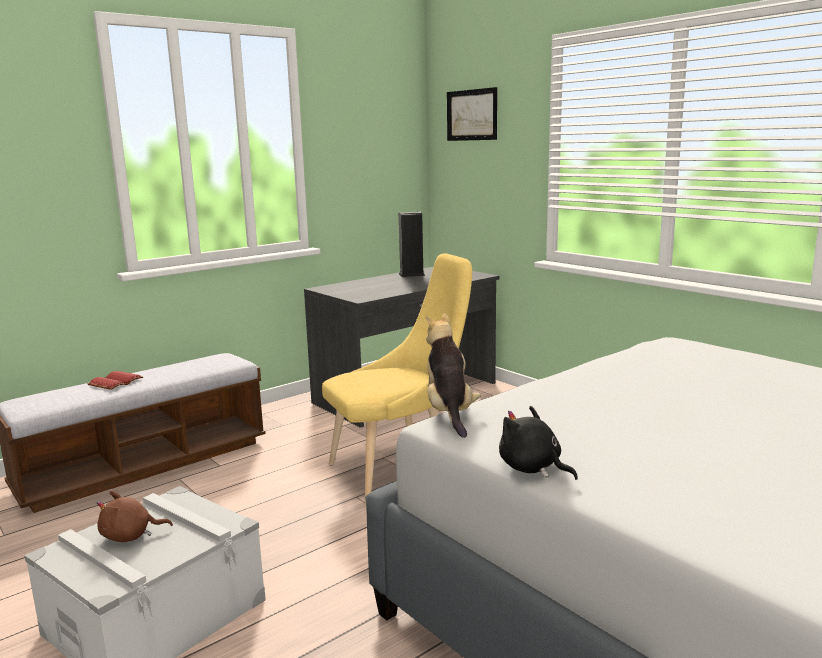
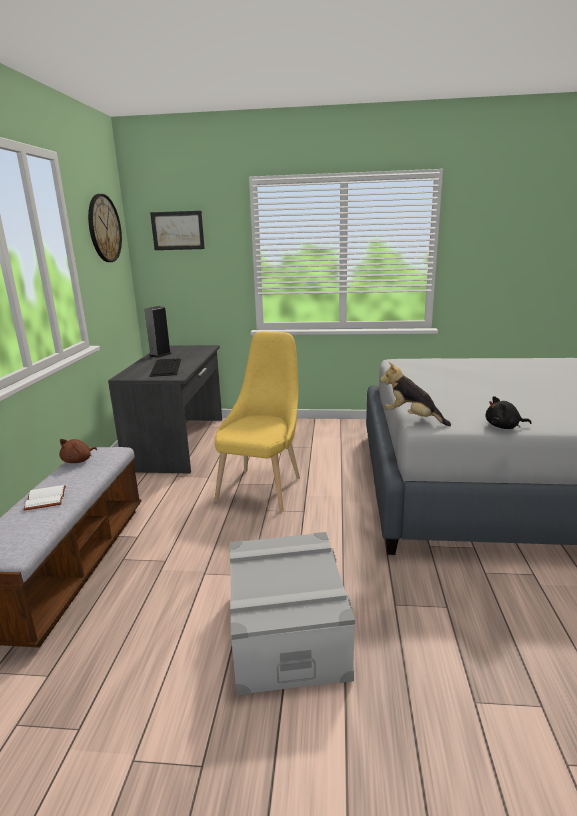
camera: 45 degrees left, 5 degrees up
(115, 382) = (44, 499): red book -> white book
(130, 536) = (273, 581): brown plush toy -> brown plush toy (78, 460)
(374, 113) = (104, 228): none -> wall clock
(380, 287) = (166, 367): none -> keyboard

